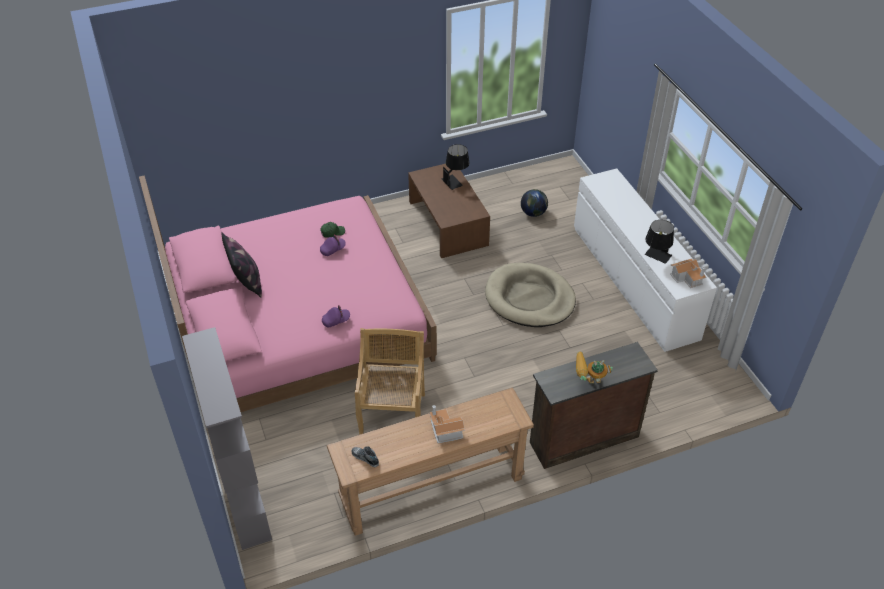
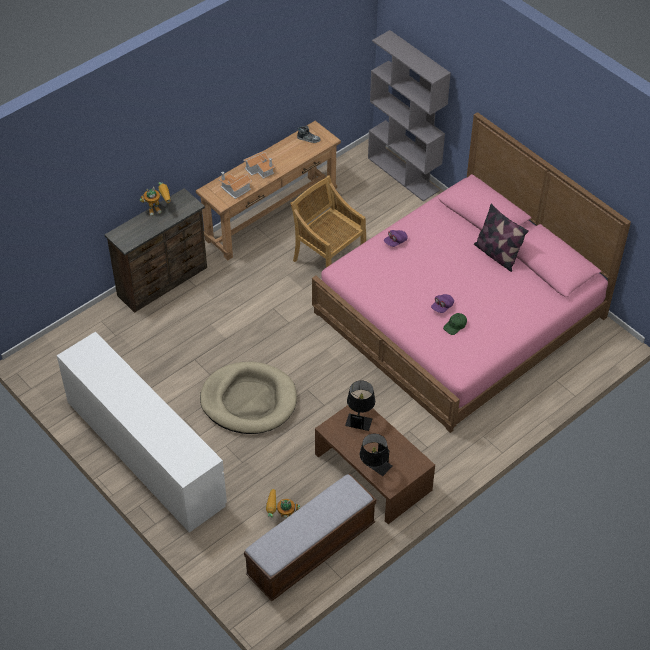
camera: 160 degrees right, 5 degrees up
(392, 414) = (328, 259): beige chair -> beige chair turned 150 degrees clockwise
(518, 189) = (311, 550): none -> bench
(533, 213) = (280, 517): globe -> toy robot
(656, 258) = (120, 373): black table lamp -> black table lamp (360, 417)
(687, 277) = (86, 358): toy house -> toy house (234, 189)

